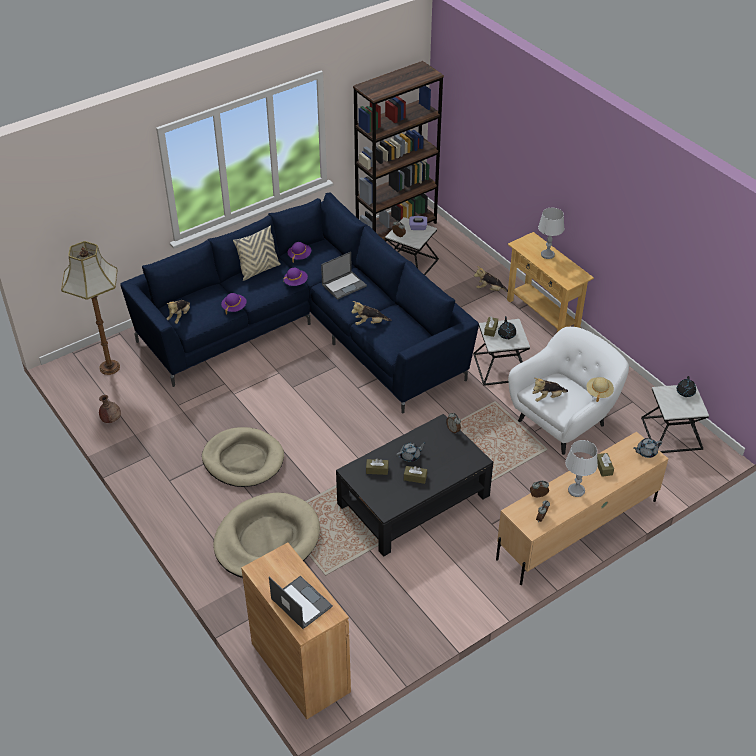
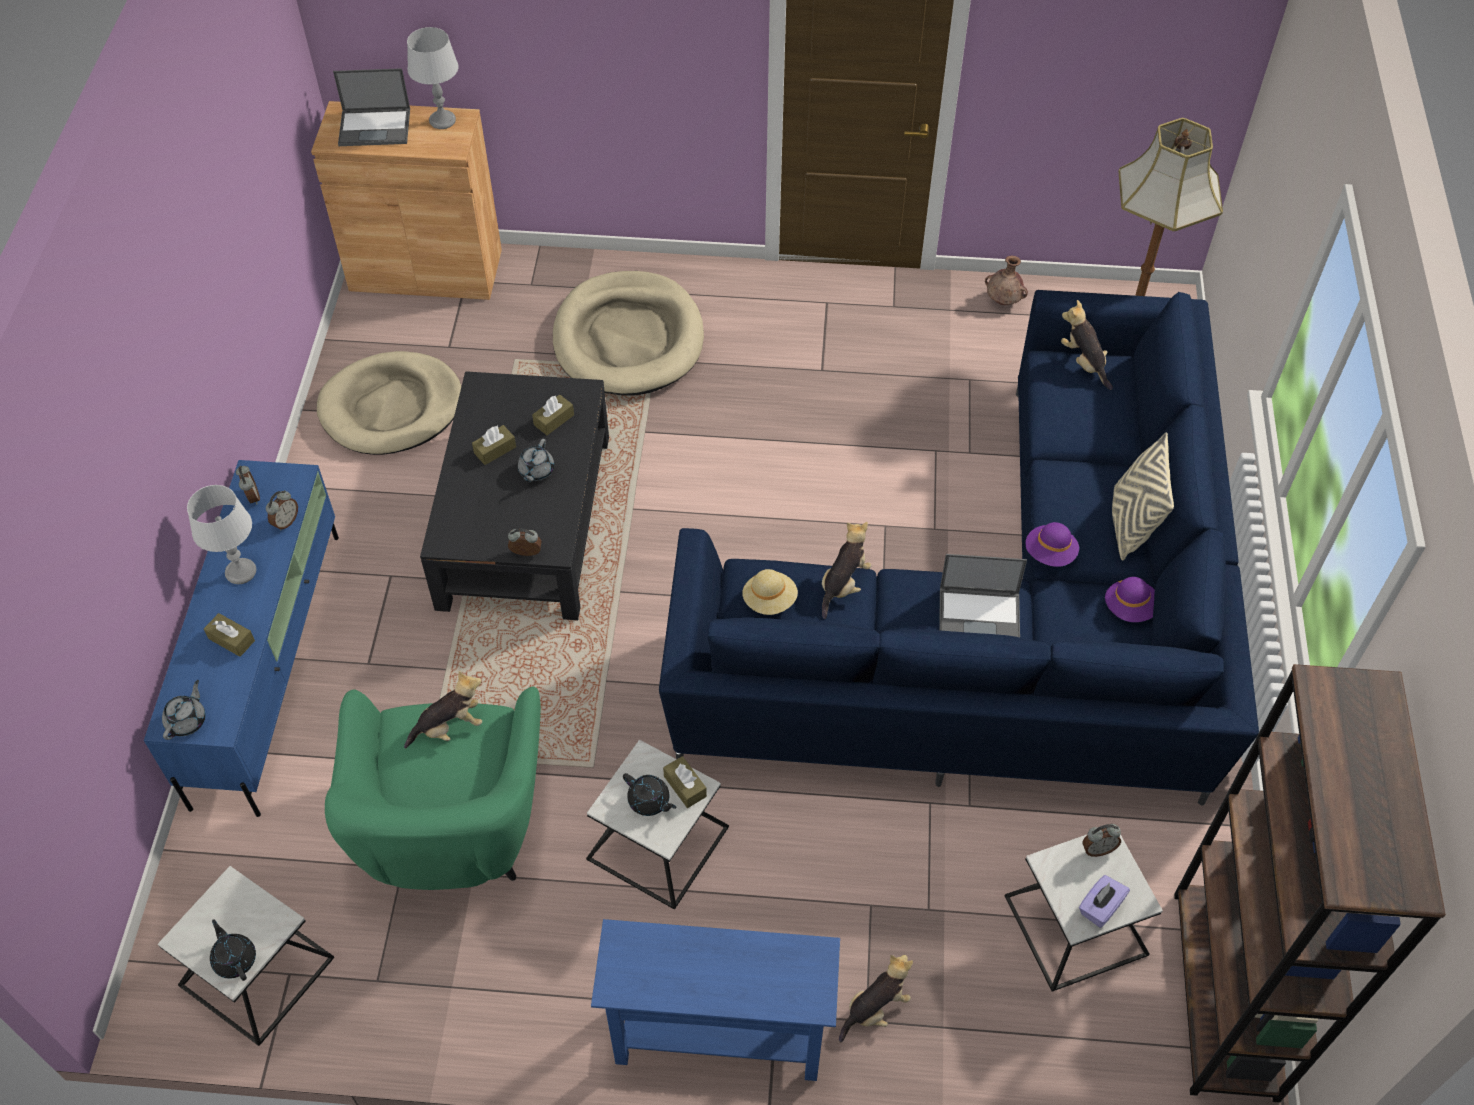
camera: 130 degrees right, 10 degrees up
(234, 307) = (1052, 439): purple hat -> none
(243, 460) = (789, 390): beige dog bed -> beige dog bed (392, 408)
(344, 285) = (980, 615): laptop -> laptop turned 90 degrees counterclockwise
(542, 315) = (718, 1038): beige console table -> blue console table
(547, 255) = (735, 981): grey table lamp -> grey table lamp (442, 120)
(547, 397) = (450, 727): plush toy -> plush toy turned 45 degrees clockwise
(563, 421) = (453, 828): white armchair -> green armchair
(576, 529) = (269, 664): beige tv stand -> blue tv stand
(599, 392) = (354, 766): beige hat -> beige hat (770, 600)

